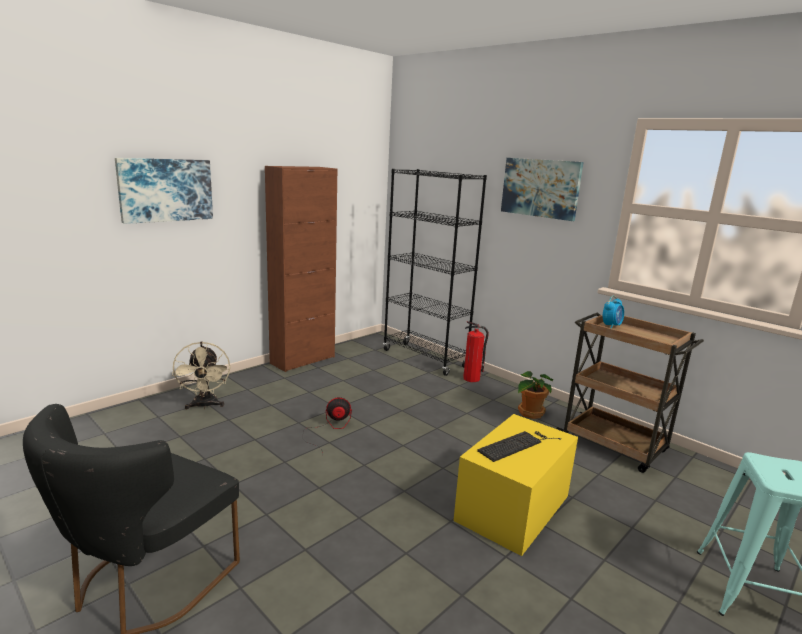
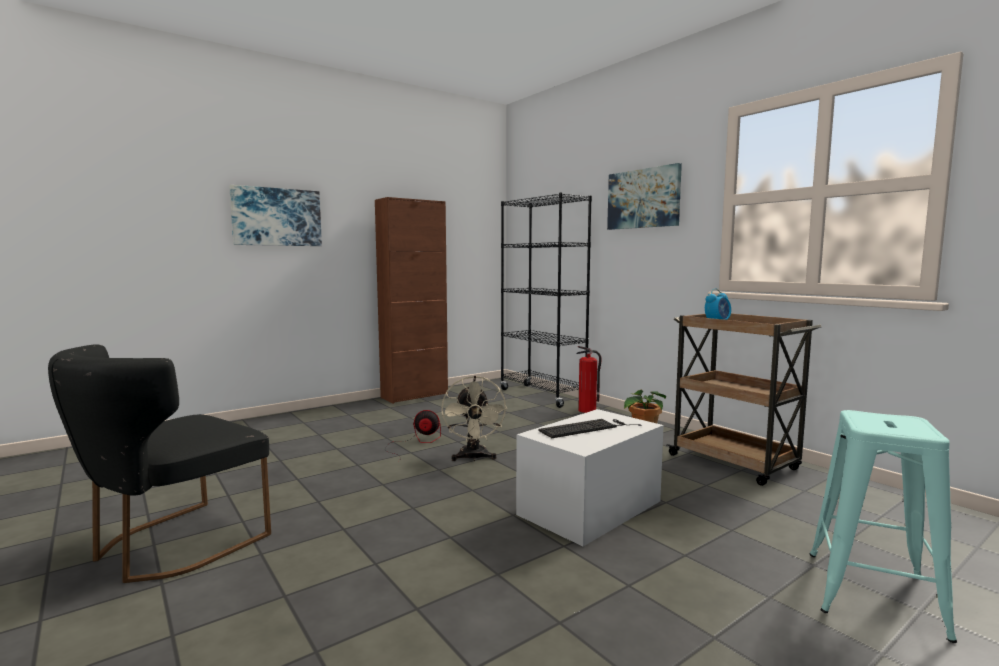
camera: 10 degrees right, 10 degrees down
(205, 406) = (301, 425): beige fan -> beige fan (473, 458)
(513, 507) = (590, 507): yellow storage box -> white storage box

